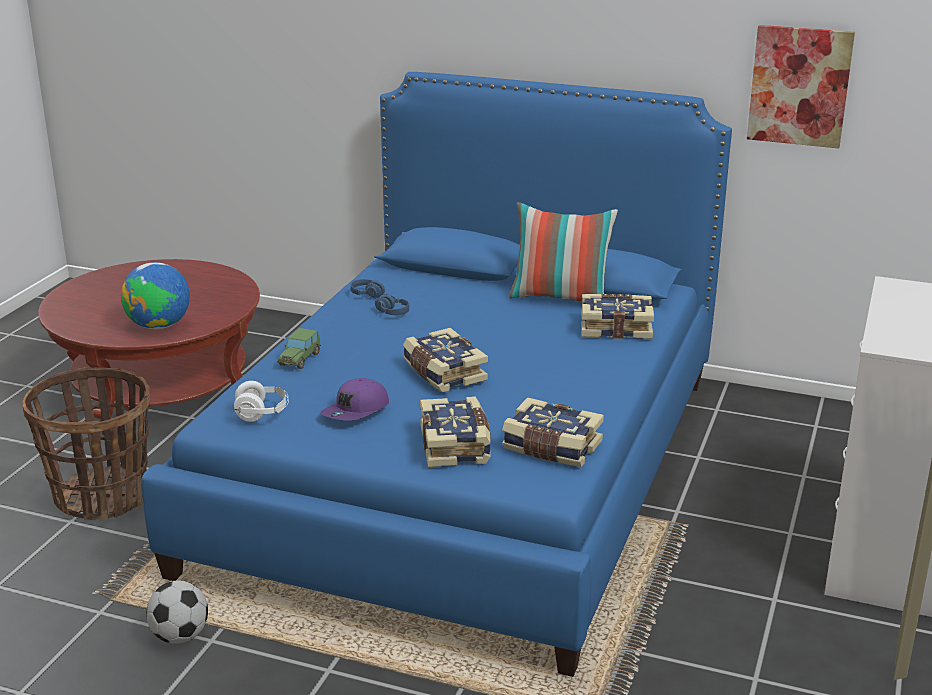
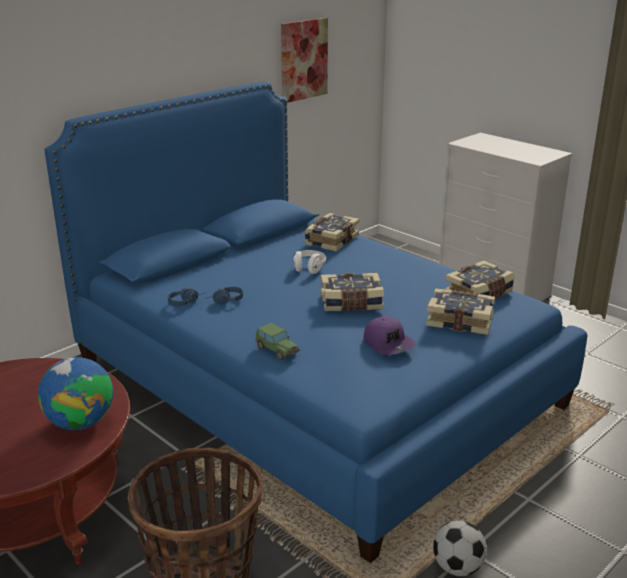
camera: 65 degrees left, 0 degrees up
(262, 414) = (365, 381): white headphones -> white headphones (309, 268)
(561, 298) = (269, 244): pillow -> none

